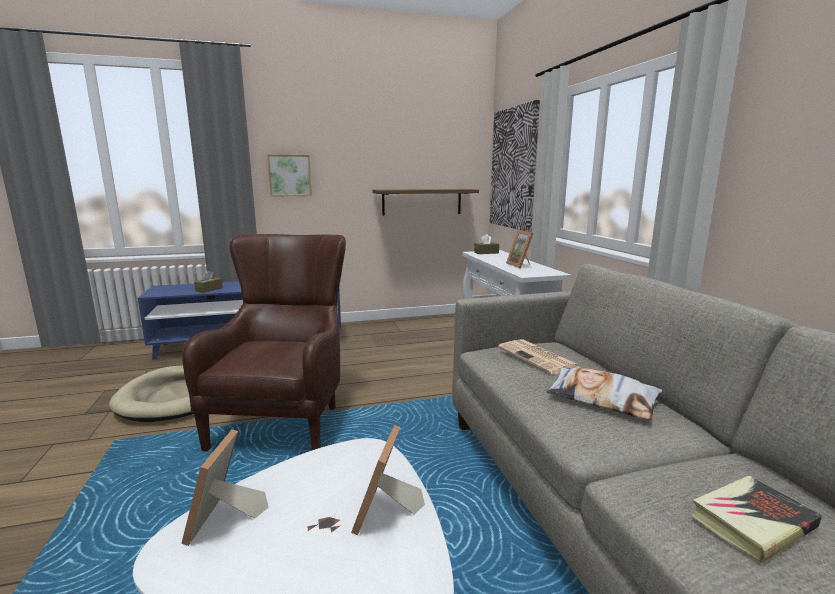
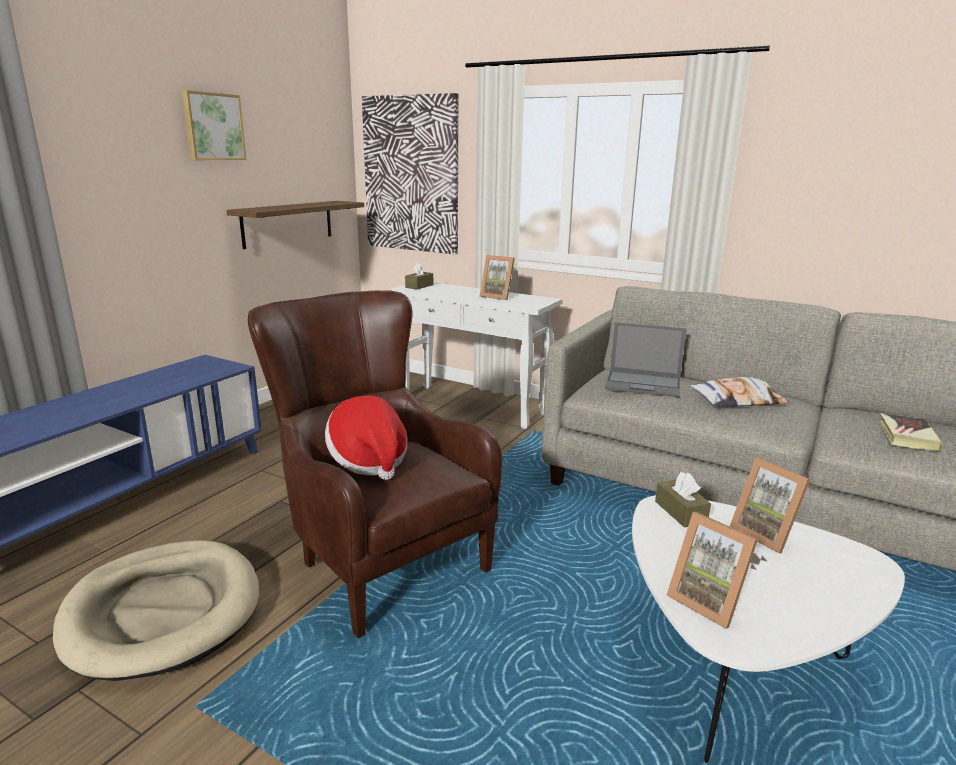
camera: 45 degrees left, 5 degrees up
(209, 289) = (42, 426): brown tissue box -> brown tissue box (680, 512)
(263, 342) = (368, 460): none -> hat
(290, 175) = (101, 193): picture -> picture (213, 127)
(538, 357) = (644, 384): newspaper -> laptop

